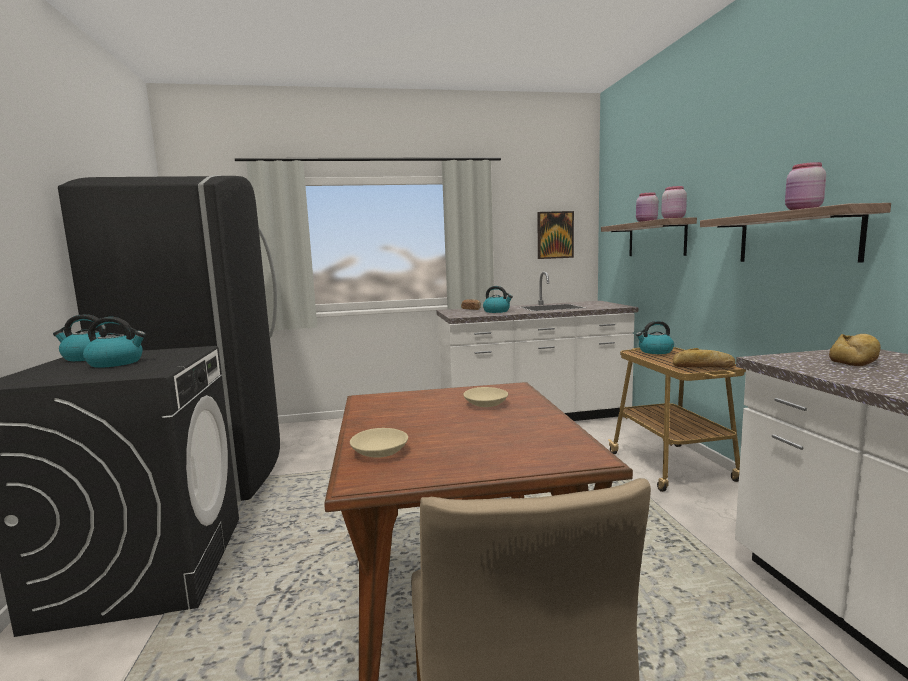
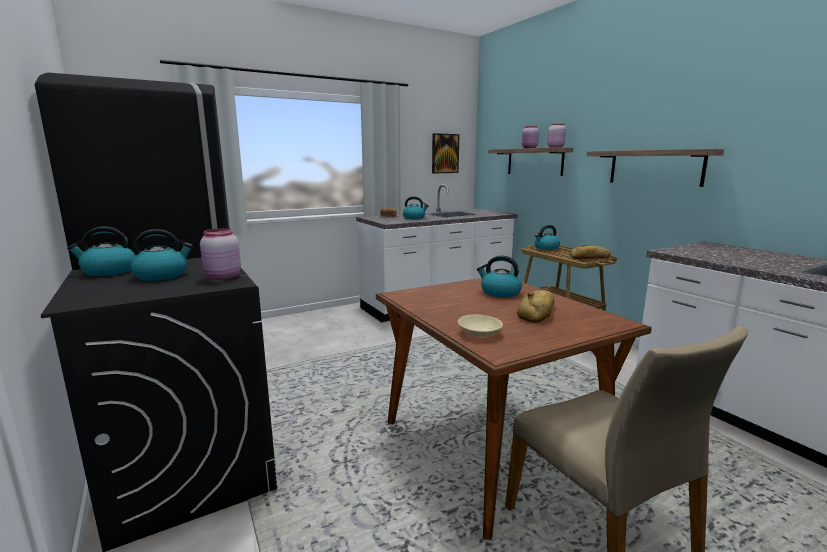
camera: 20 degrees left, 5 degrees up
(486, 404) = (499, 293): beige bowl -> kettle
(802, 209) = (667, 149): pink jar -> pink jar (222, 277)
(858, 358) = (713, 249): bread -> bread (538, 312)

